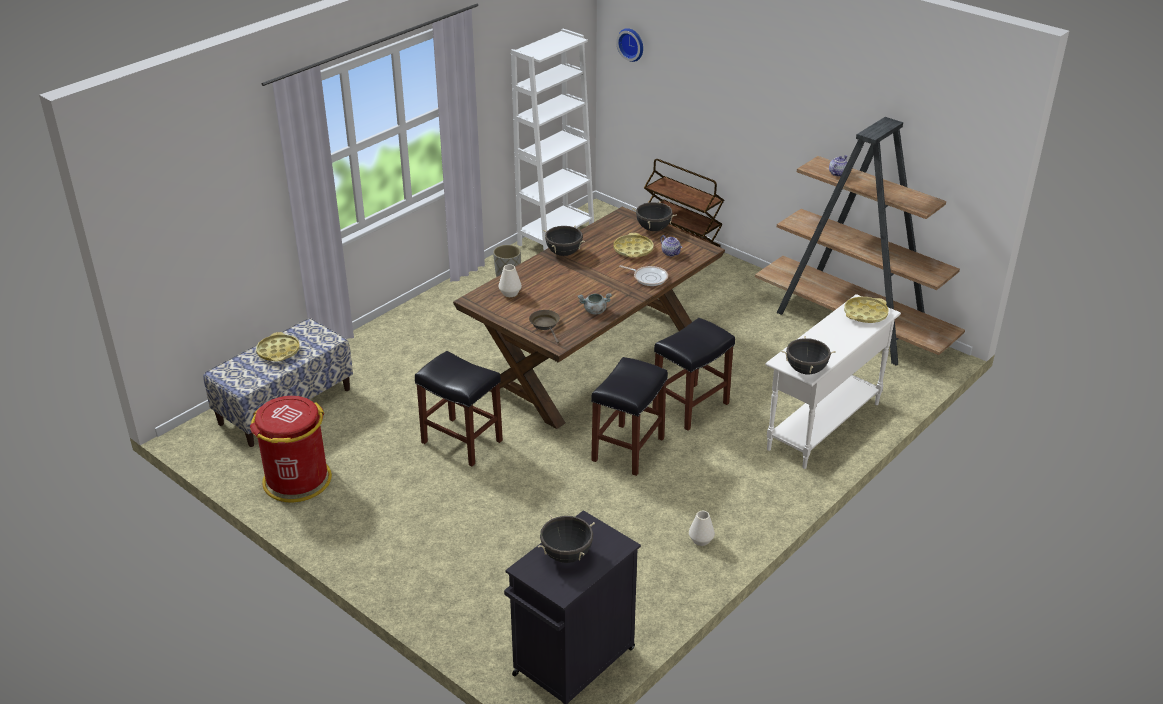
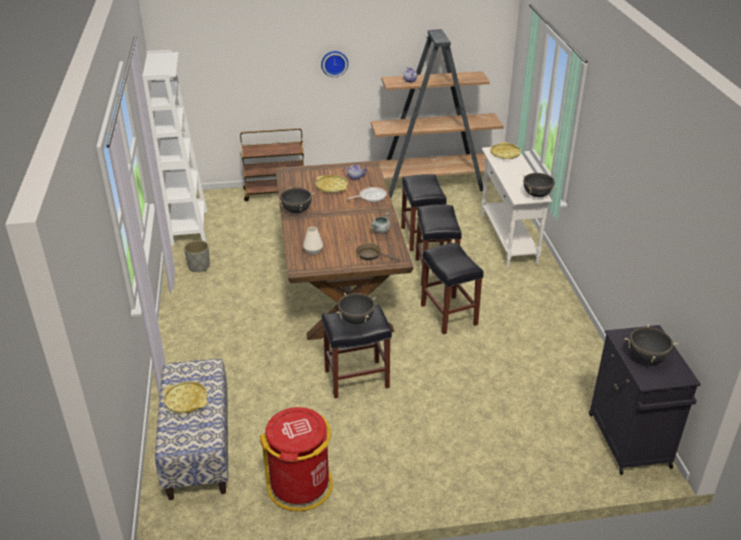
camera: 50 degrees left, 0 degrees up
(632, 44) = (188, 50): wall clock -> wall clock (334, 63)
(653, 229) = (319, 170): black cooking pot -> black cooking pot (356, 320)
(701, 540) = (563, 332): white vase -> none
(737, 369) = (422, 238): none -> black stool

